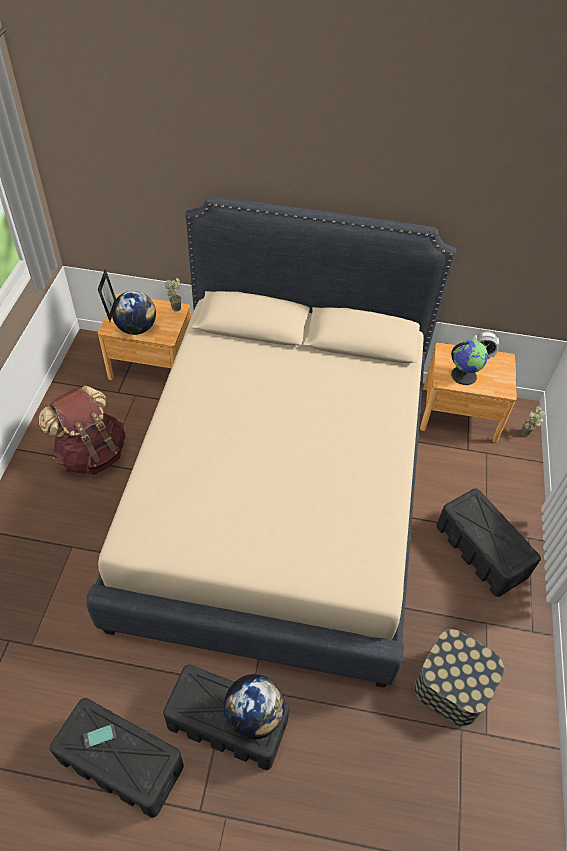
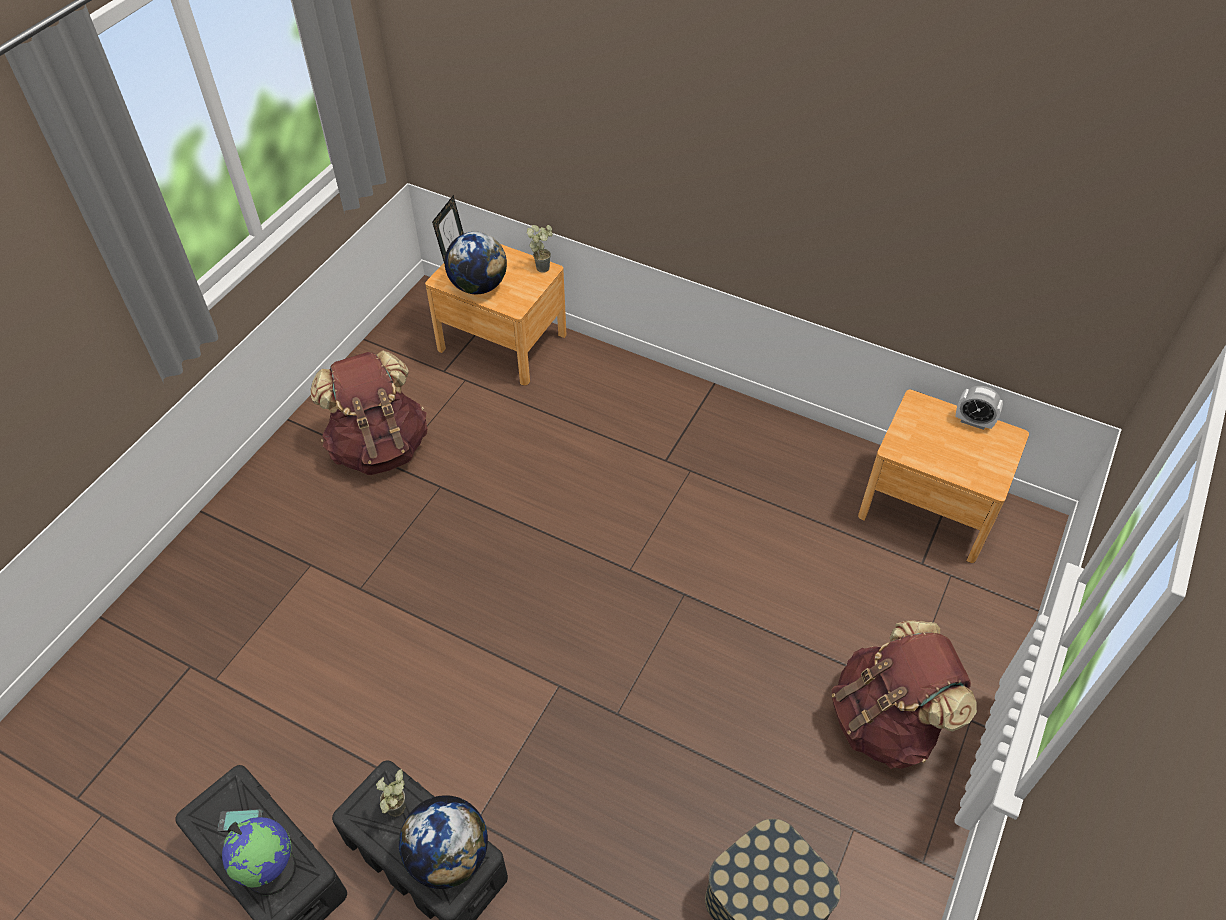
camera: 20 degrees right, 0 degrees up
(279, 493) = (613, 561): beige bed -> none
(464, 375) = (932, 446): globe -> globe (271, 868)
(481, 551) = (886, 721): black storage box -> brown backpack
(527, 434) = (1029, 562): potted plant -> potted plant (398, 813)

